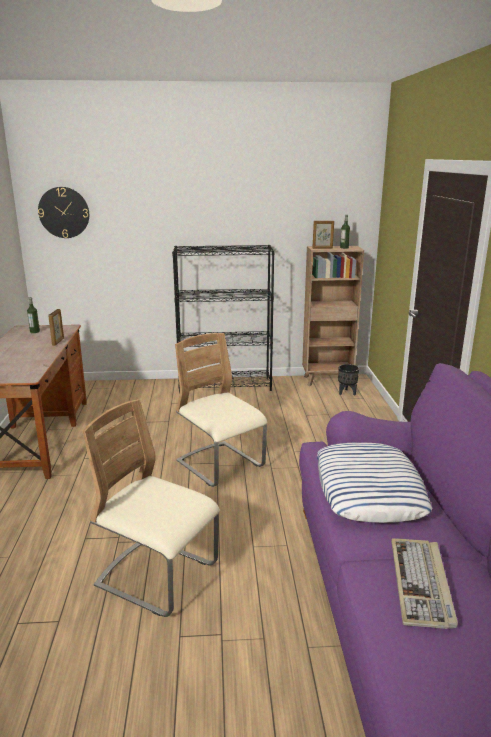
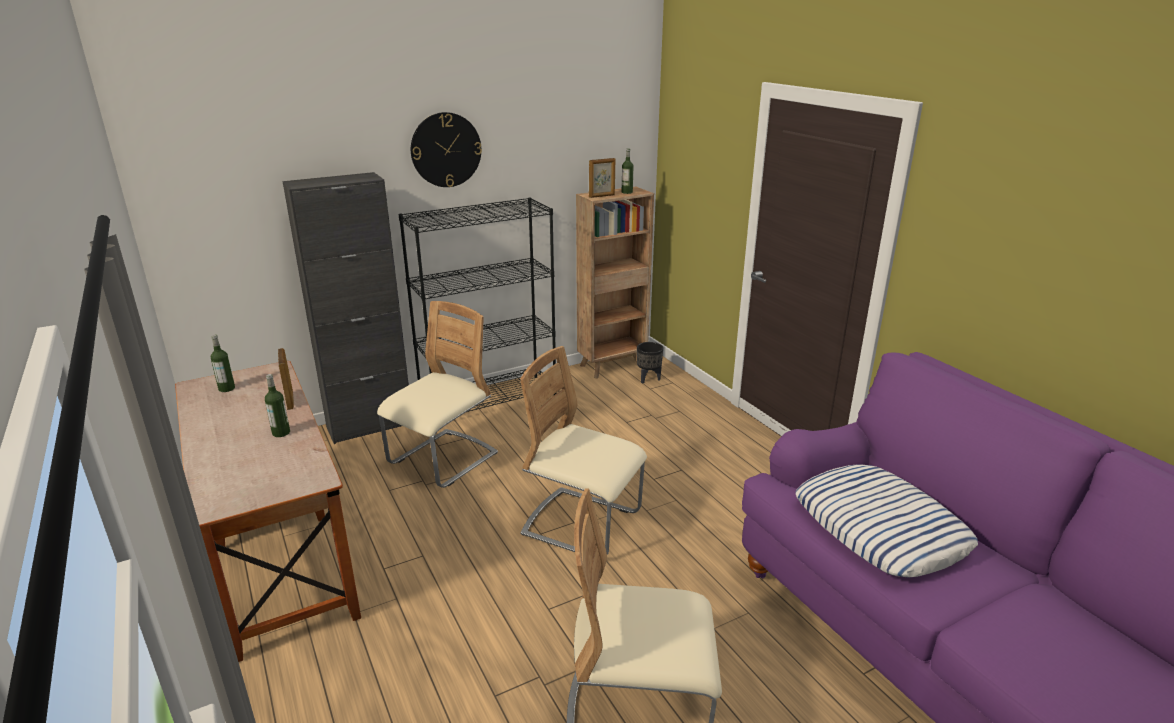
camera: 25 degrees left, 5 degrees up
(36, 355) = (281, 433): none -> bottle
(64, 212) = (212, 180): wall clock -> wall clock (446, 150)
(141, 385) = (370, 425): none -> black cabinet
(167, 411) = (443, 460): none -> beige chair
(421, 584) = (1040, 635): keyboard -> none

